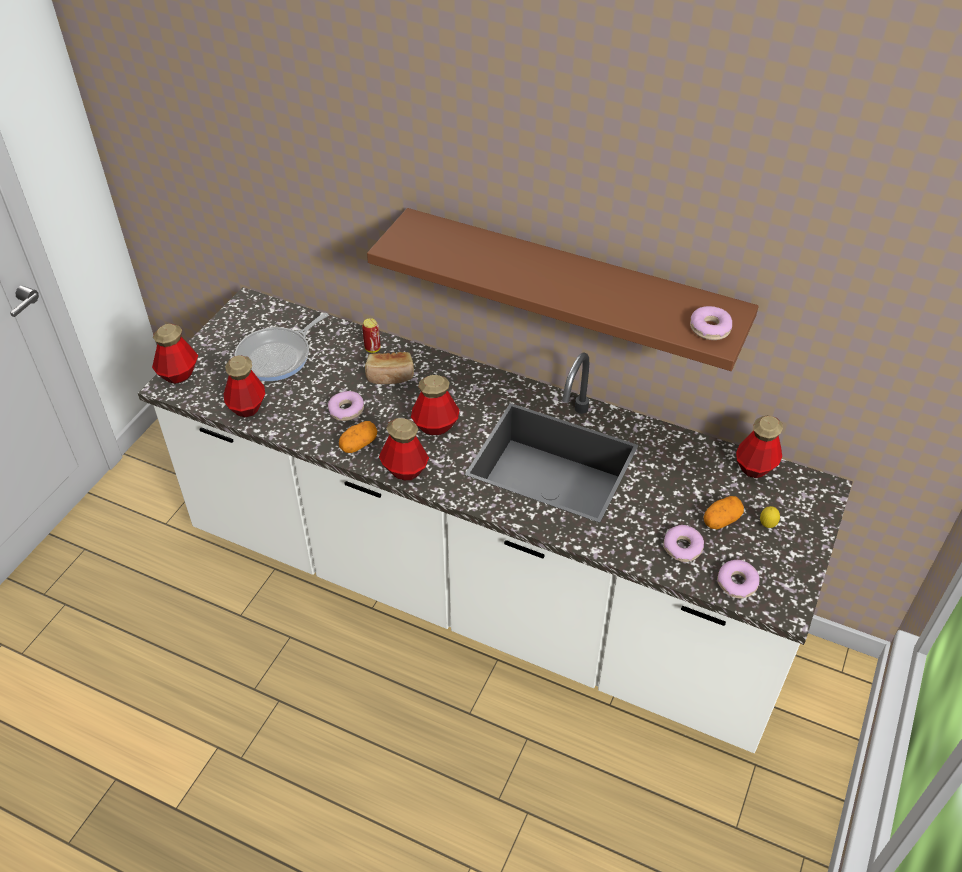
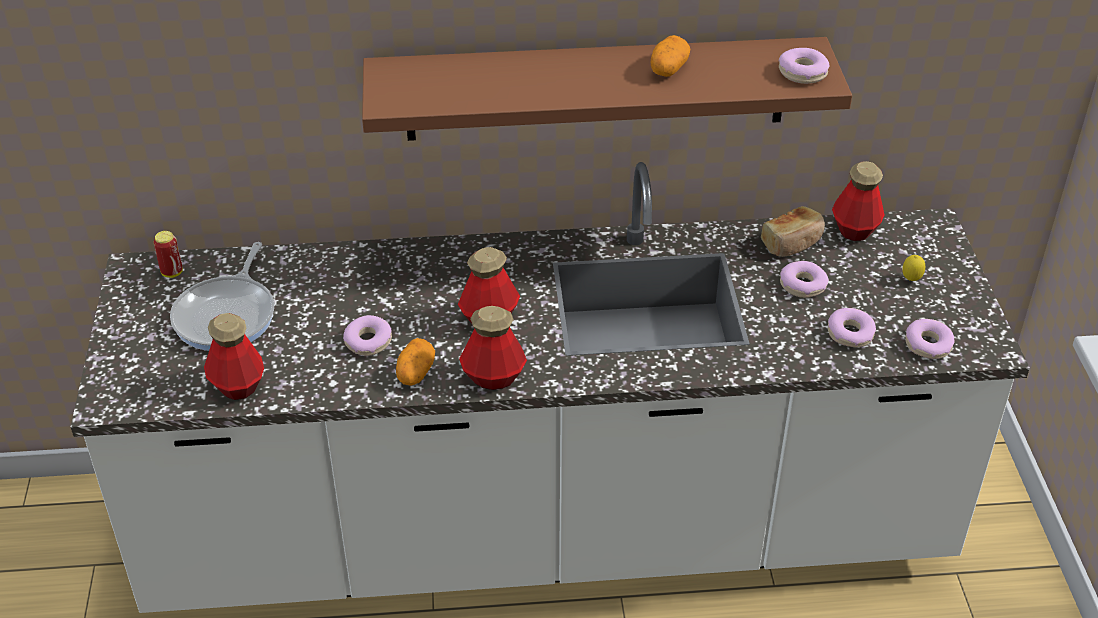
camera: 30 degrees left, 5 degrees down
(179, 374) = (110, 383): bottle -> none
(372, 349) = (342, 264): can -> can (172, 272)
(390, 376) = (389, 285): bread -> bread (792, 243)
(677, 494) = (802, 285): none -> donut
(721, 520) = (864, 292): potato -> potato (668, 68)

